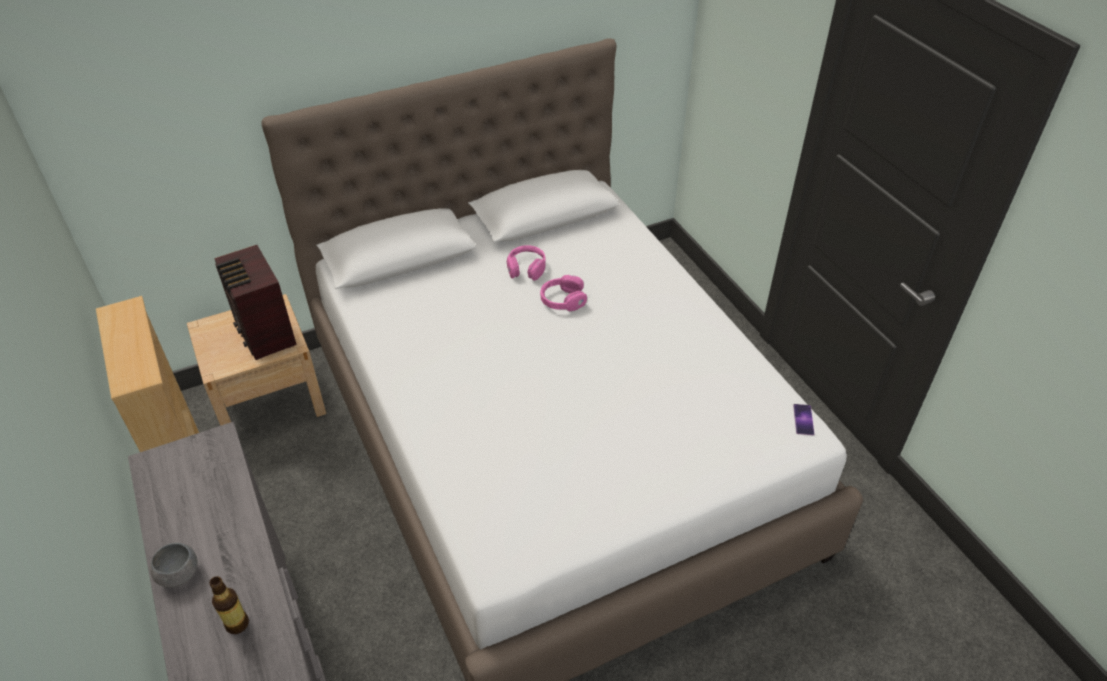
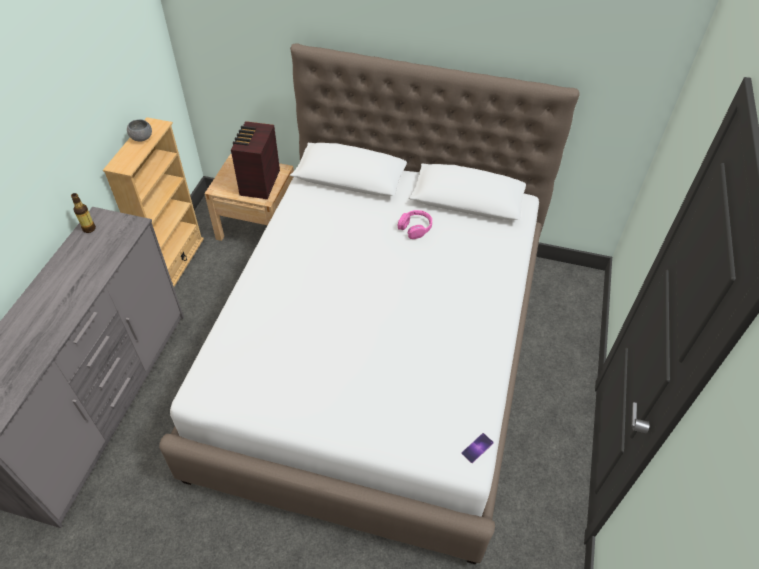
camera: 40 degrees right, 5 degrees up
(179, 574) = (49, 282): grey bowl -> grey bowl (142, 138)
(237, 624) = (43, 325): bottle -> bottle (89, 228)
(562, 300) = (414, 262): pink headphones -> none

